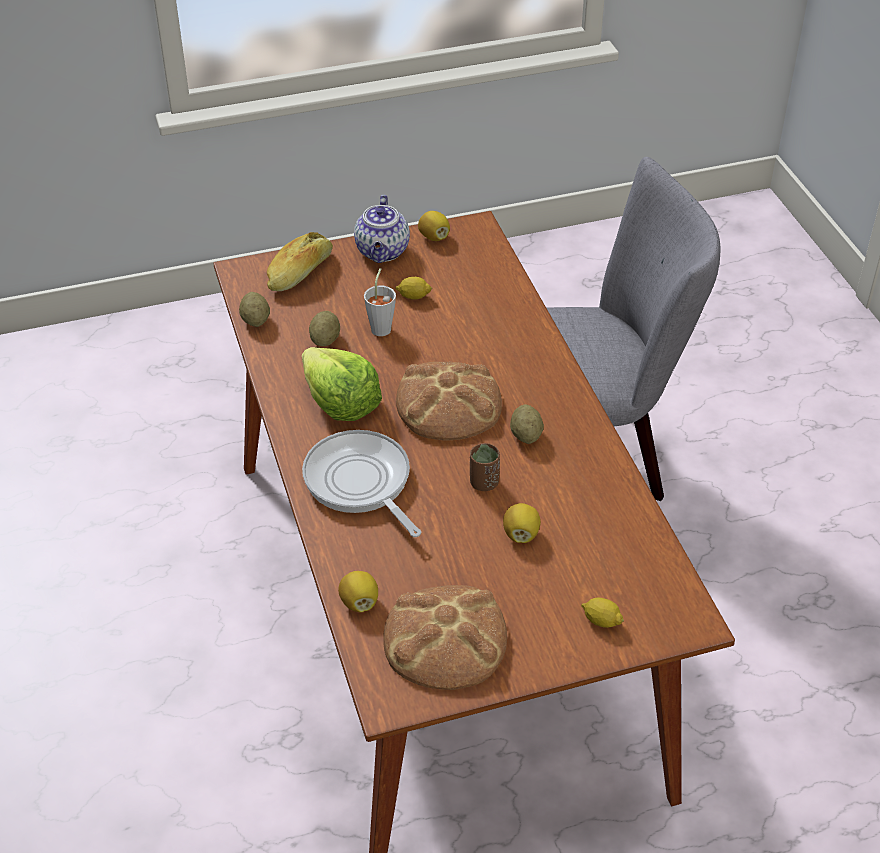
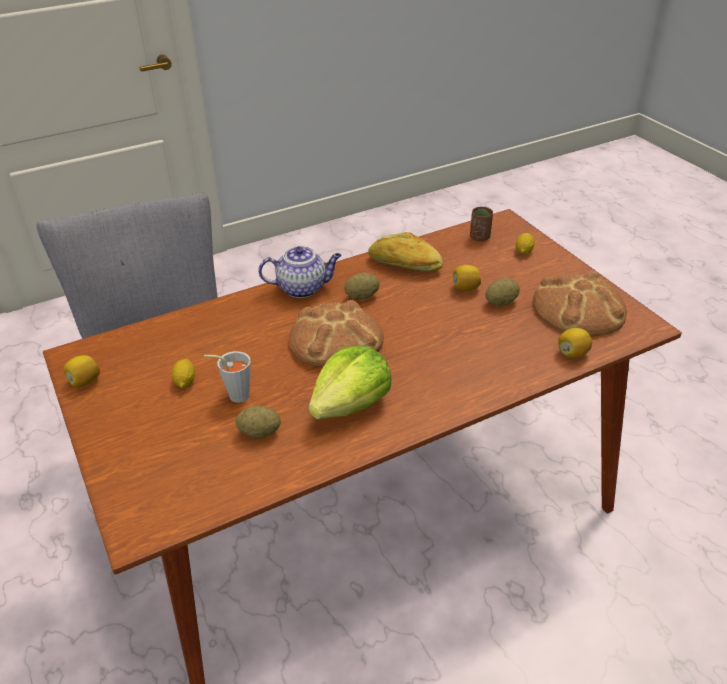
camera: 100 degrees left, 5 degrees down
(255, 320) = (232, 496): potato -> potato (501, 302)
(300, 273) = (142, 476): bread -> bread (405, 265)
(360, 483) = (448, 374): frying pan -> none
(383, 252) = (108, 415): teapot -> teapot (303, 288)
(484, 483) = (421, 310): brown cup -> brown cup (480, 237)

